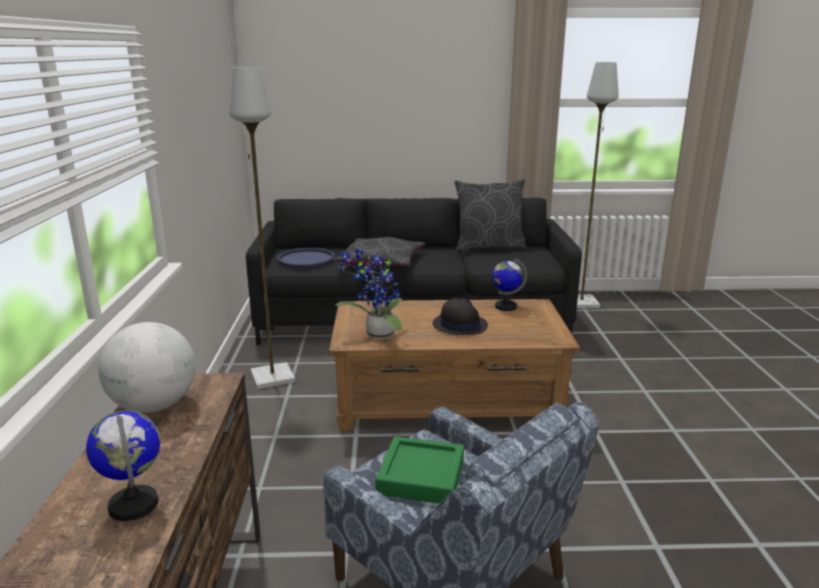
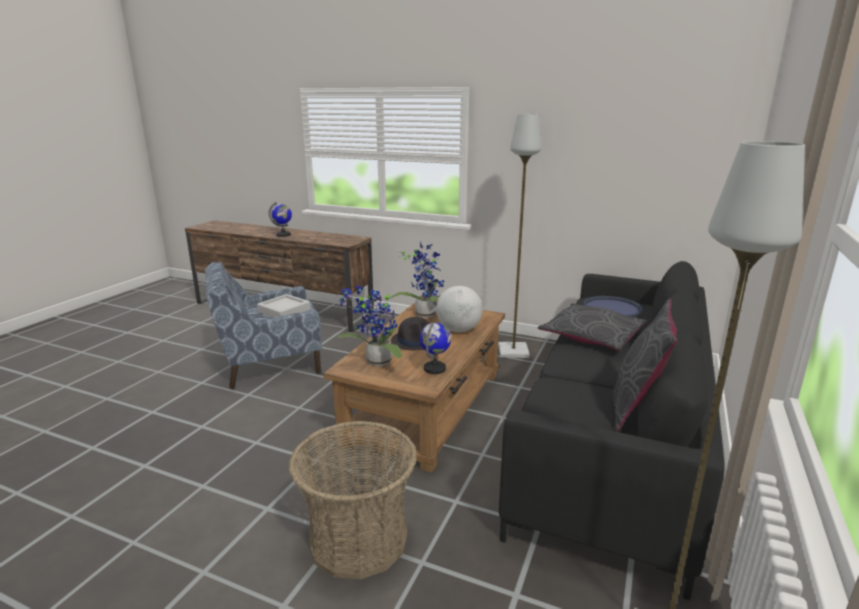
camera: 115 degrees right, 0 degrees up
(154, 406) = (340, 237): globe -> globe (458, 330)
(421, 476) = (284, 311): green tray -> grey tray
(528, 330) = (376, 362): none -> potted plant
(638, 382) = (358, 539): none -> basket

